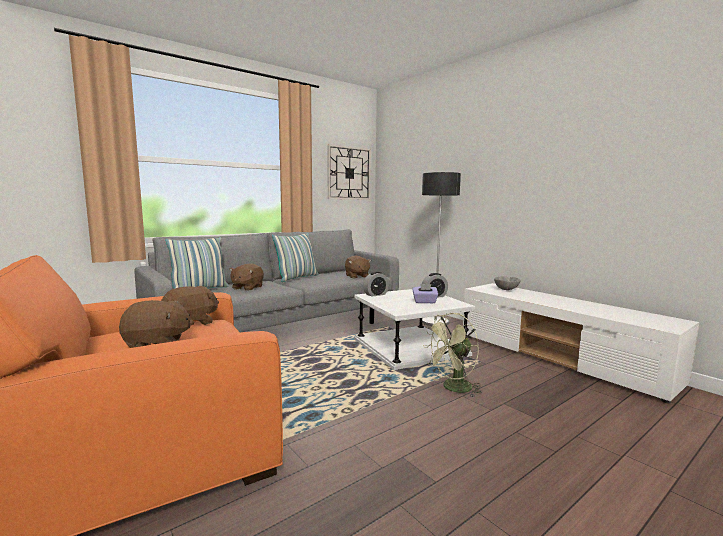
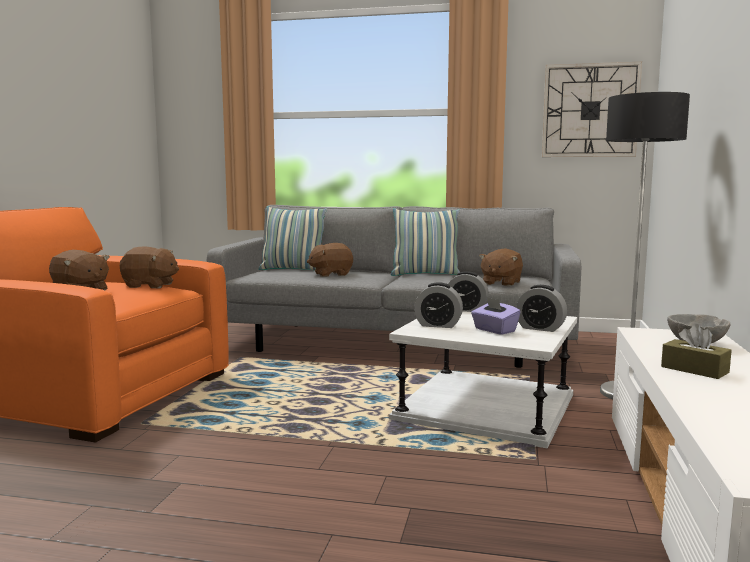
camera: 50 degrees right, 0 degrees up
(397, 305) = (438, 325): none -> alarm clock
(453, 388) = (398, 465): green fan -> none
(541, 299) = (694, 370): none -> brown tissue box

